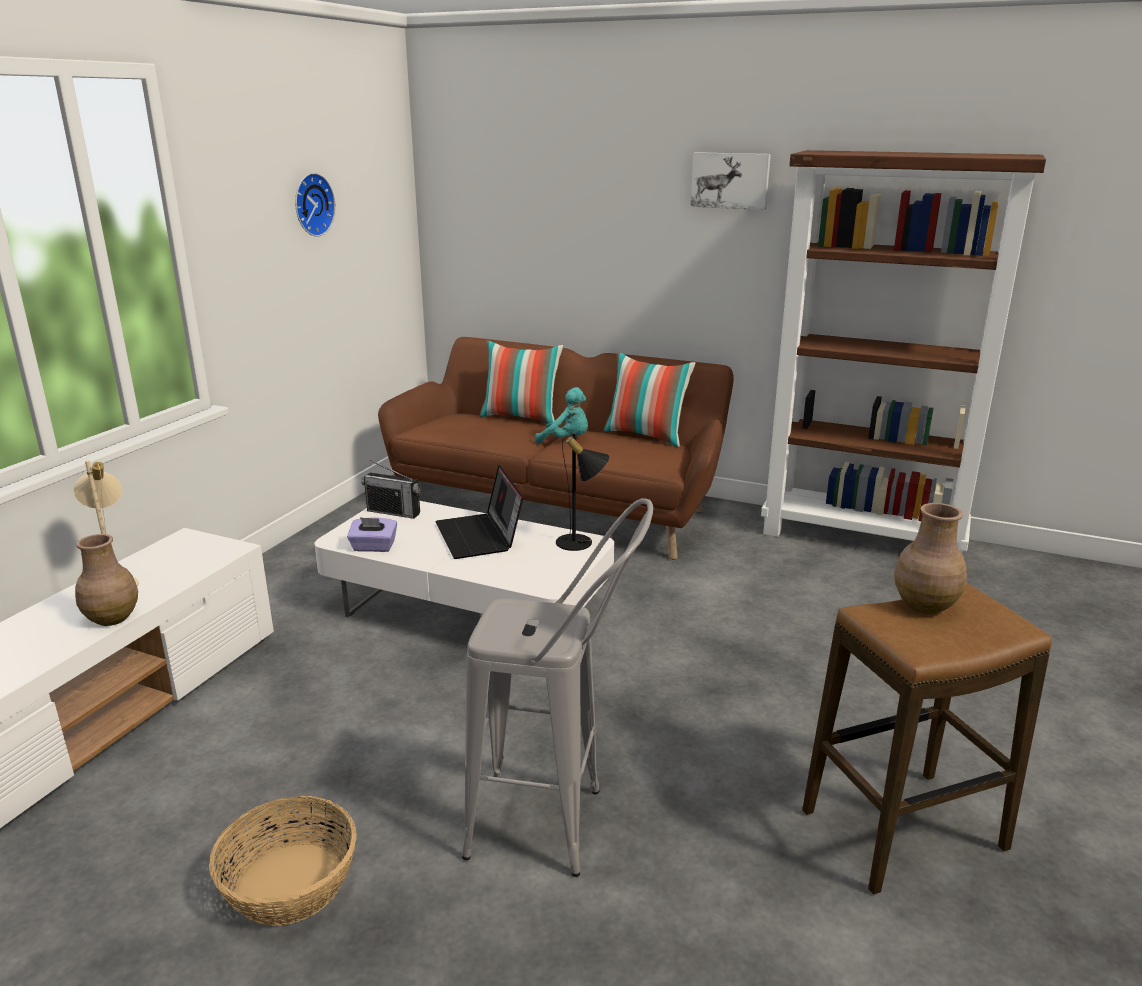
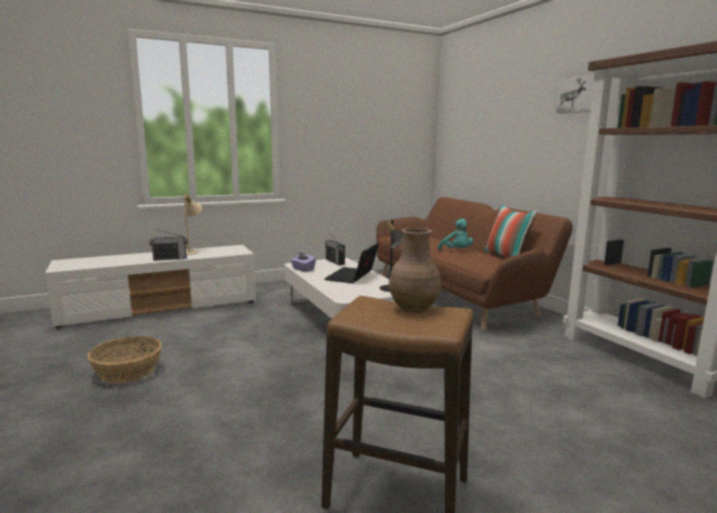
camera: 40 degrees right, 10 degrees down
(112, 618) = (170, 259): brown vase -> radio
(311, 204) = (359, 115): wall clock -> none
(521, 418) = (451, 241): pillow -> none
(558, 827) = (236, 400): grey stool -> none

